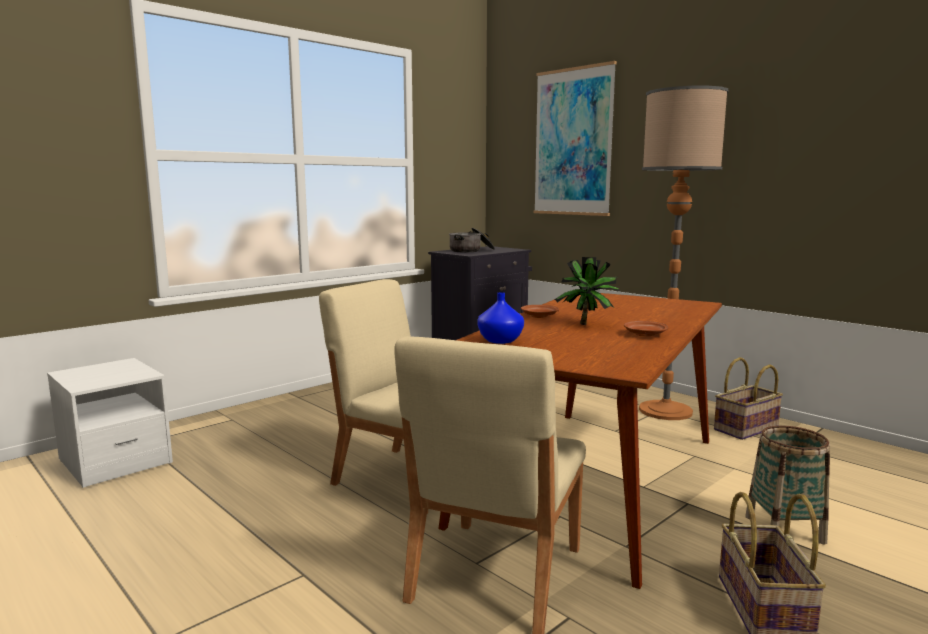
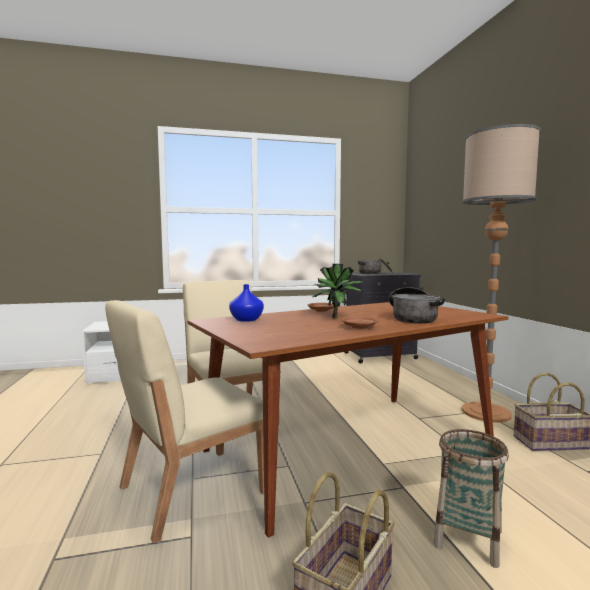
camera: 30 degrees right, 5 degrees down
(573, 142) = (452, 191): picture -> none
(656, 316) = (413, 318): none -> cooking pot

